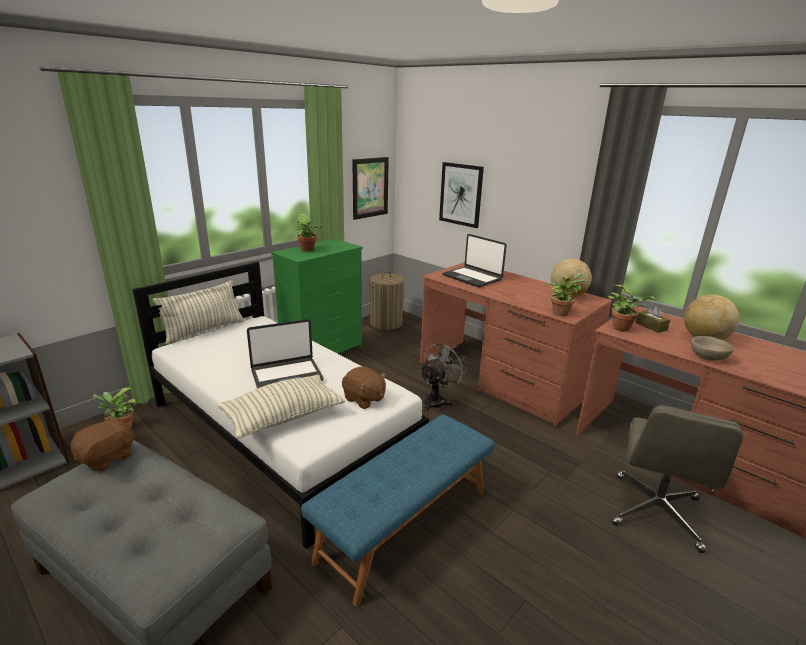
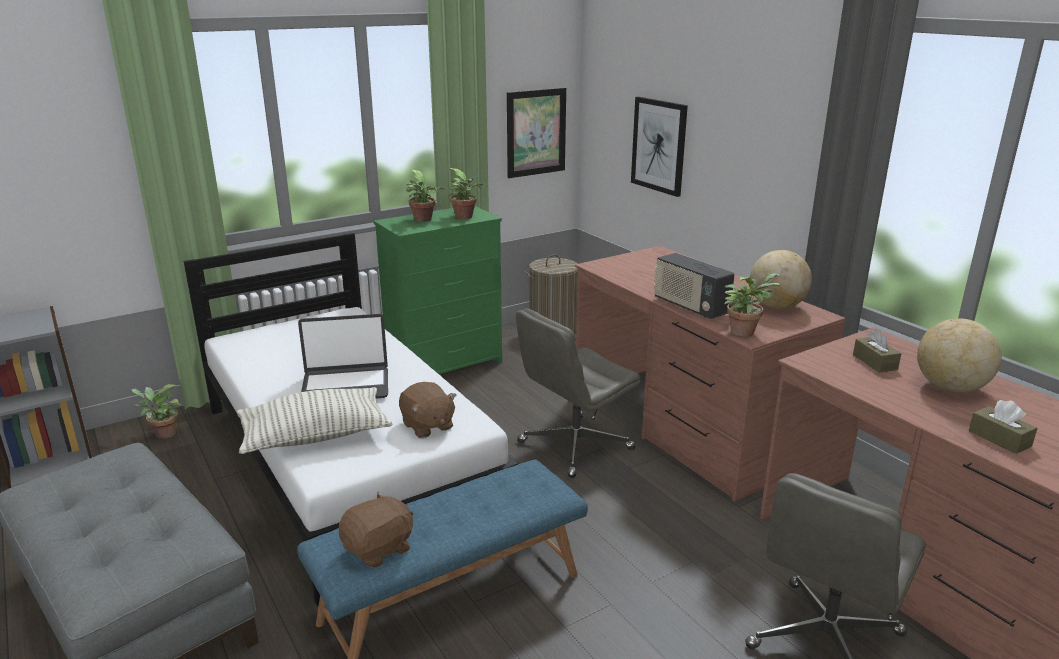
camera: 15 degrees right, 0 degrees up
(108, 458) = (104, 460): brown plush toy -> brown plush toy (379, 549)
(204, 330) = (275, 320): pillow -> none
(437, 400) = (574, 446): grey fan -> grey office chair
(472, 277) = (648, 271): laptop -> none
(516, 299) = (690, 307): none -> radio
(623, 328) = (825, 362): potted plant -> potted plant (465, 217)
(708, 357) = (930, 415): beige bowl -> none
(756, 368) = (999, 438): none -> brown tissue box

